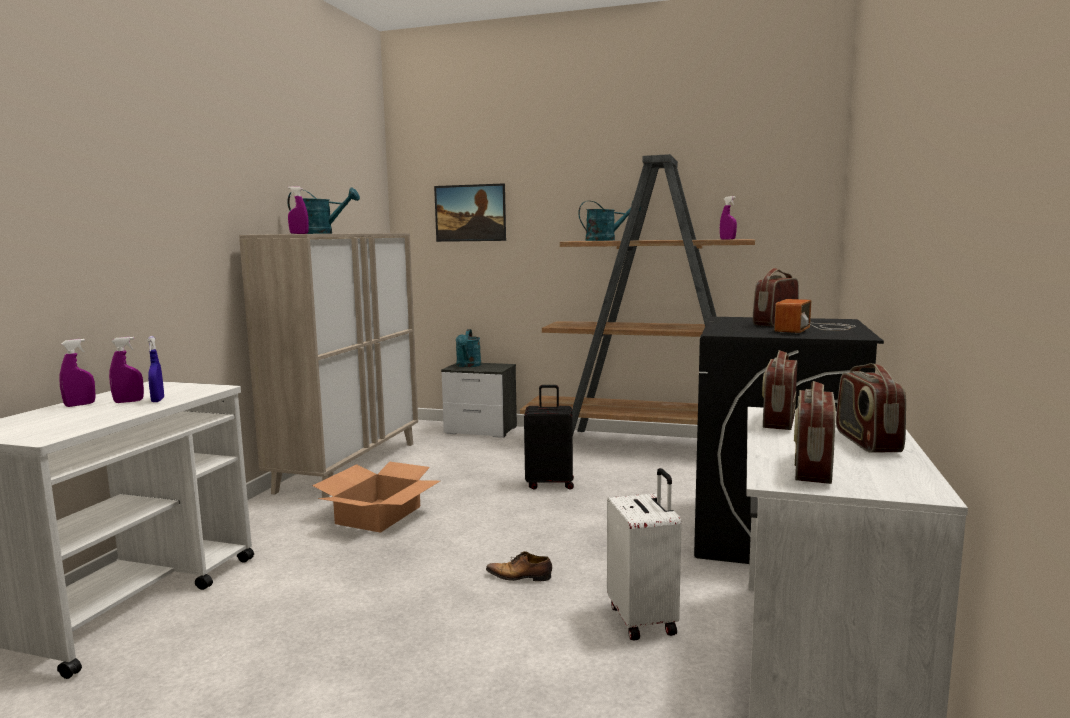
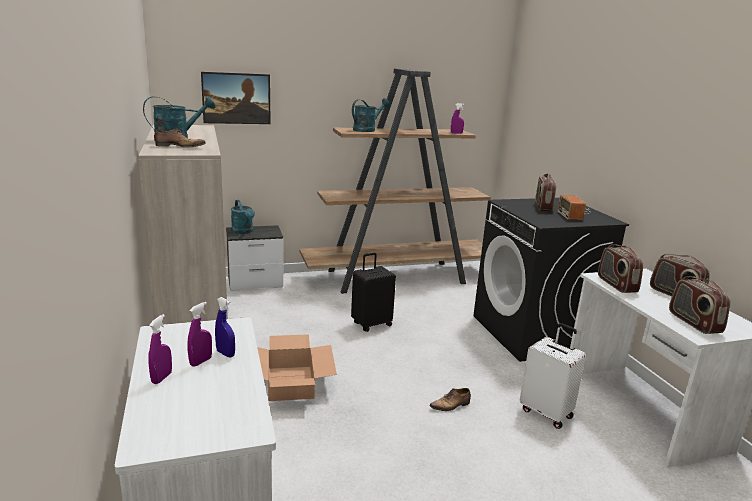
camera: 35 degrees left, 10 degrees up
(299, 233) = (179, 146): purple spray bottle -> shoe

